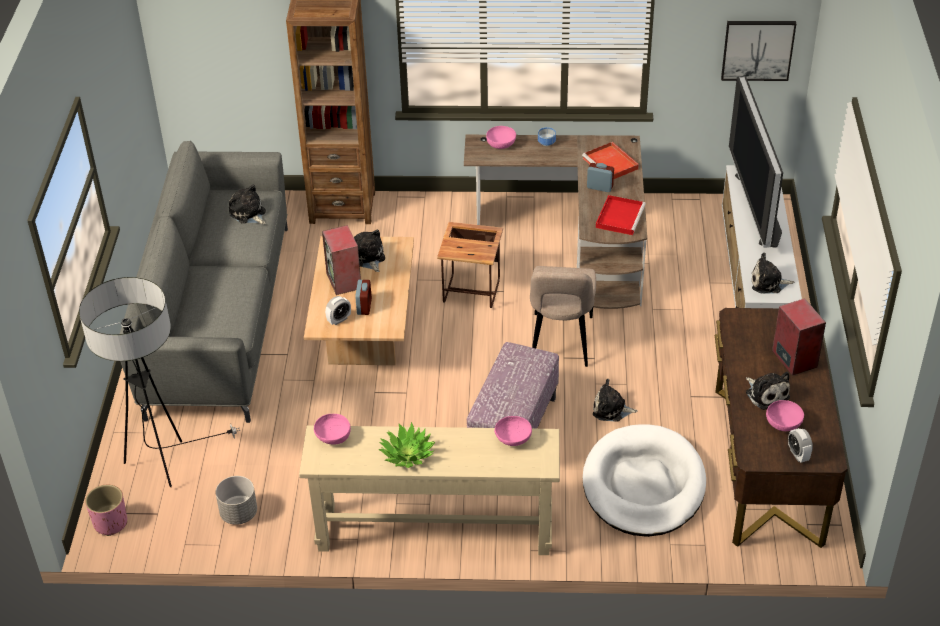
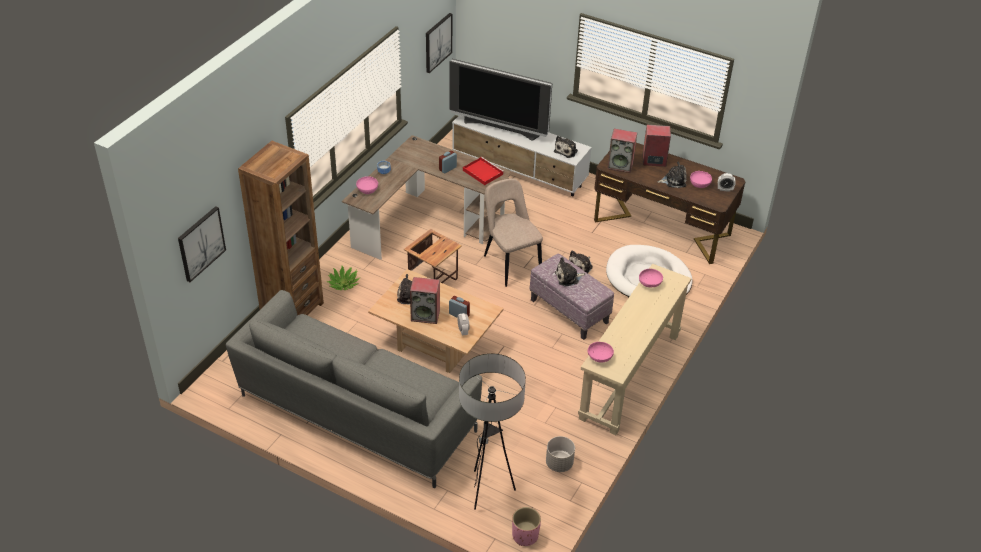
camera: 65 degrees left, 0 degrees up
(221, 41) = (201, 243): none -> picture
(248, 214) = (318, 335): plush toy -> plush toy (568, 277)
(407, 454) = (635, 331): potted plant -> potted plant (343, 284)
(560, 343) = (510, 264): beige chair -> beige chair turned 150 degrees counterclockwise
(611, 164) = (429, 156): red tray -> none
(749, 330) = (620, 165): none -> speaker

